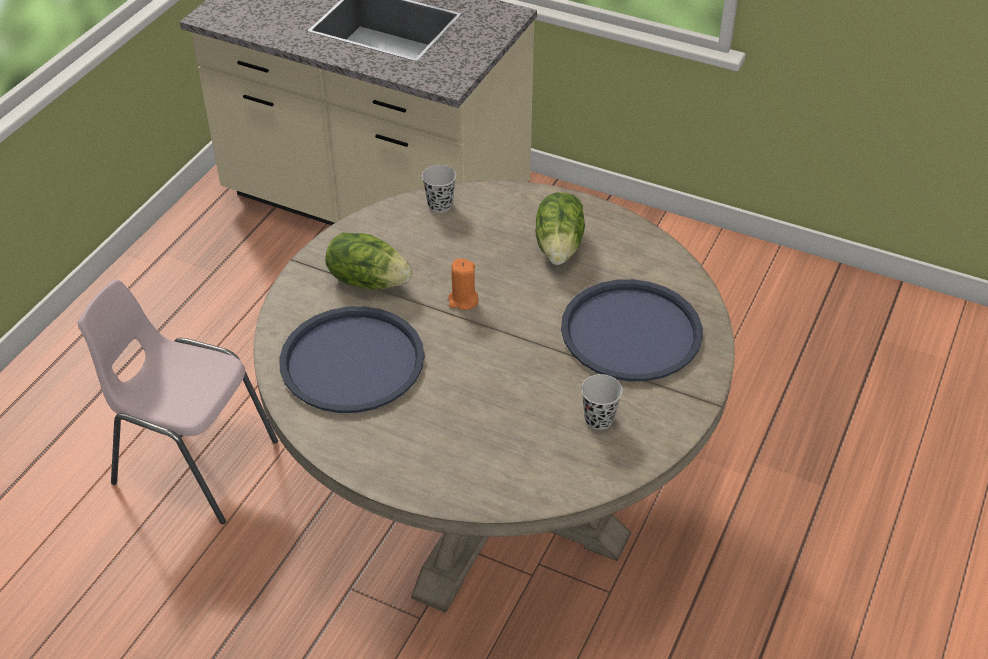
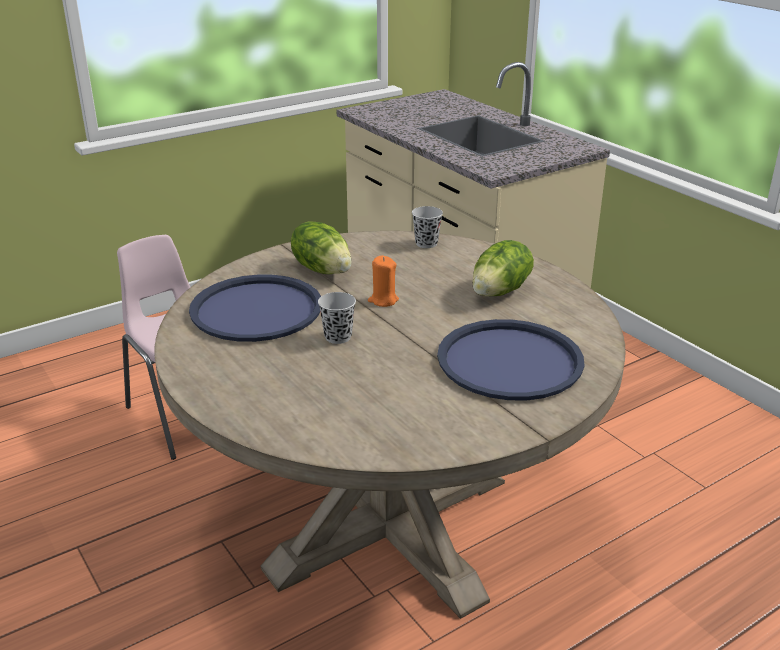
camera: 30 degrees right, 15 degrees down
(599, 419) = (418, 409): black cup -> black cup (338, 337)

